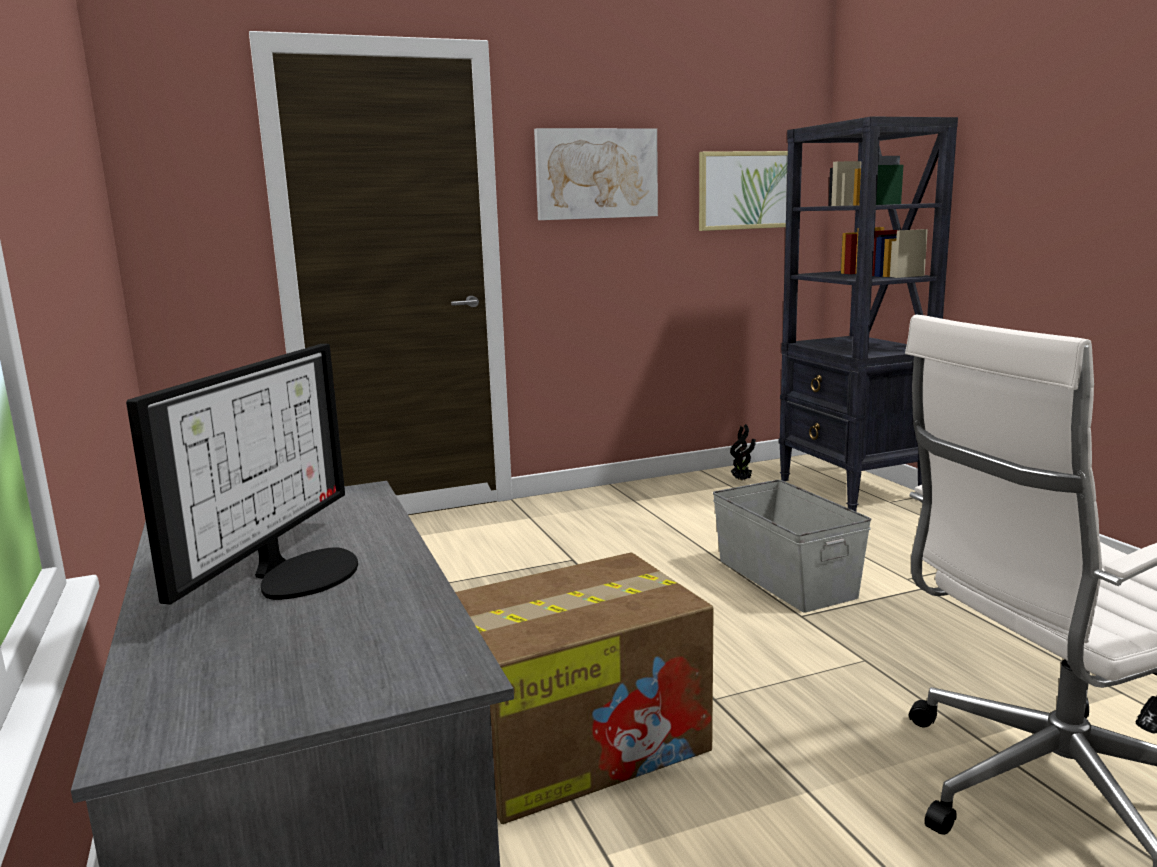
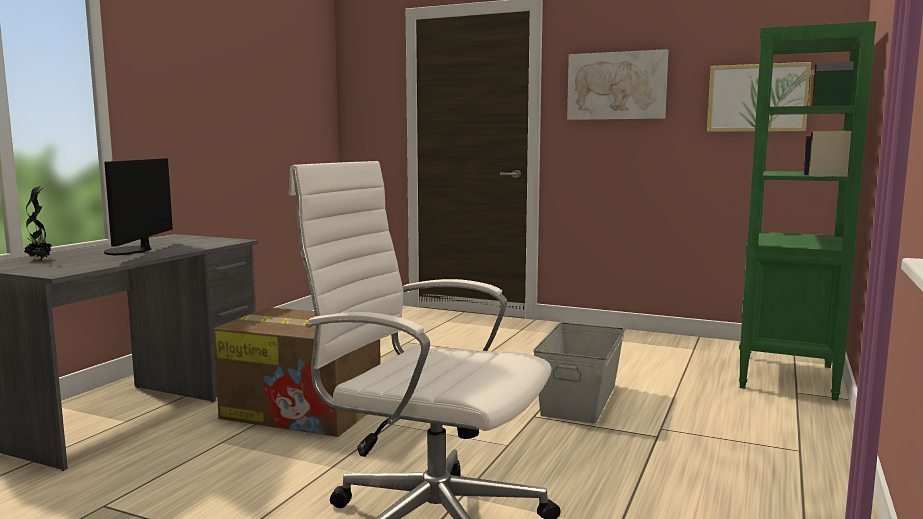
camera: 45 degrees right, 5 degrees down
(299, 572) = (132, 251): monitor -> monitor turned 120 degrees clockwise
(742, 480) = (712, 349): potted plant -> potted plant (40, 259)
(851, 489) = (786, 377): black bookcase -> green bookcase

